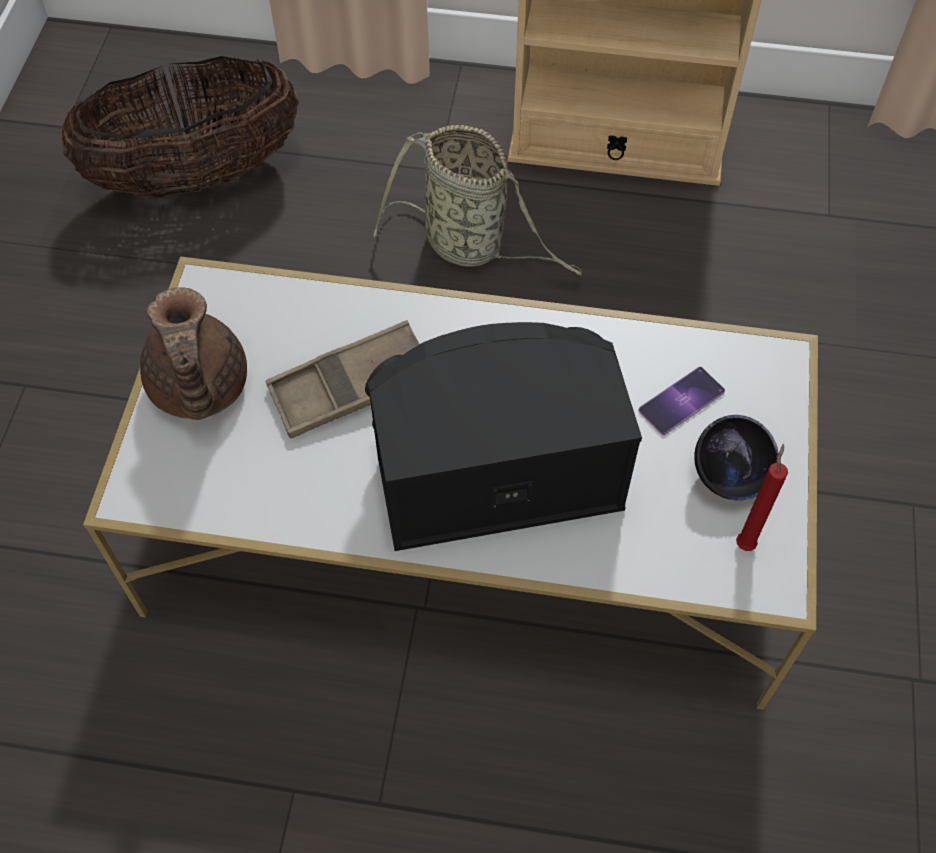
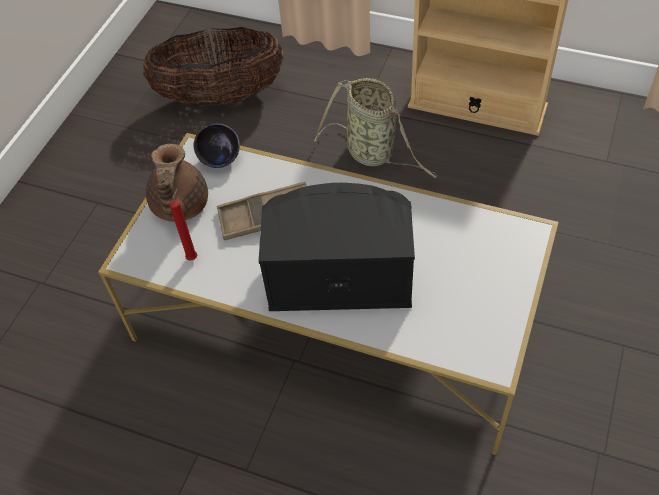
camera: 15 degrees right, 5 degrees down
(681, 401) = (462, 249): phone -> none
(729, 476) = (481, 297): black bowl -> black bowl (220, 159)
(745, 542) = (482, 336): red candle -> red candle (193, 257)

